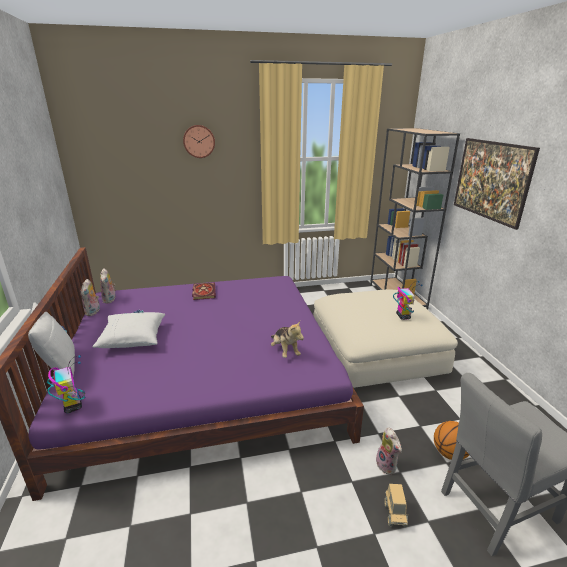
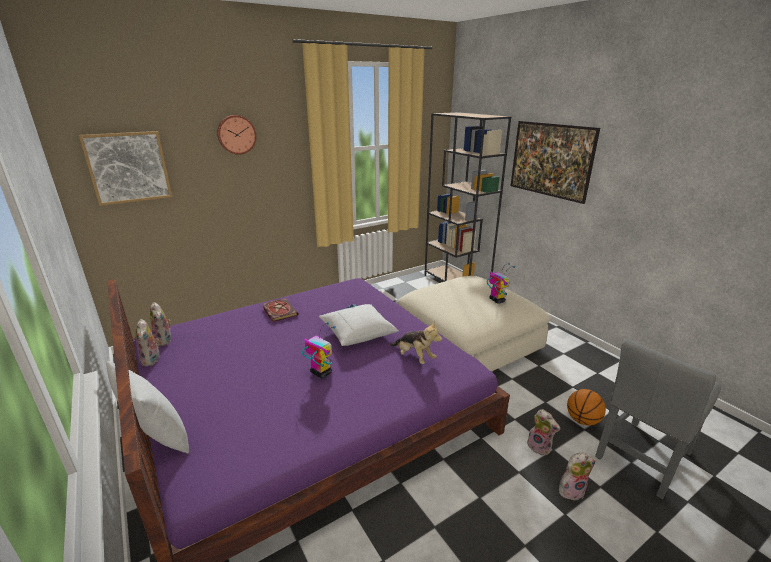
camera: 20 degrees left, 0 degrees up
(73, 406) = (212, 479): toy robot -> toy robot (320, 372)
(113, 163) = (128, 167): none -> picture
(133, 339) = (231, 381): grey pillow -> grey pillow (358, 334)
(394, 514) = (571, 490): toy truck -> plush toy

